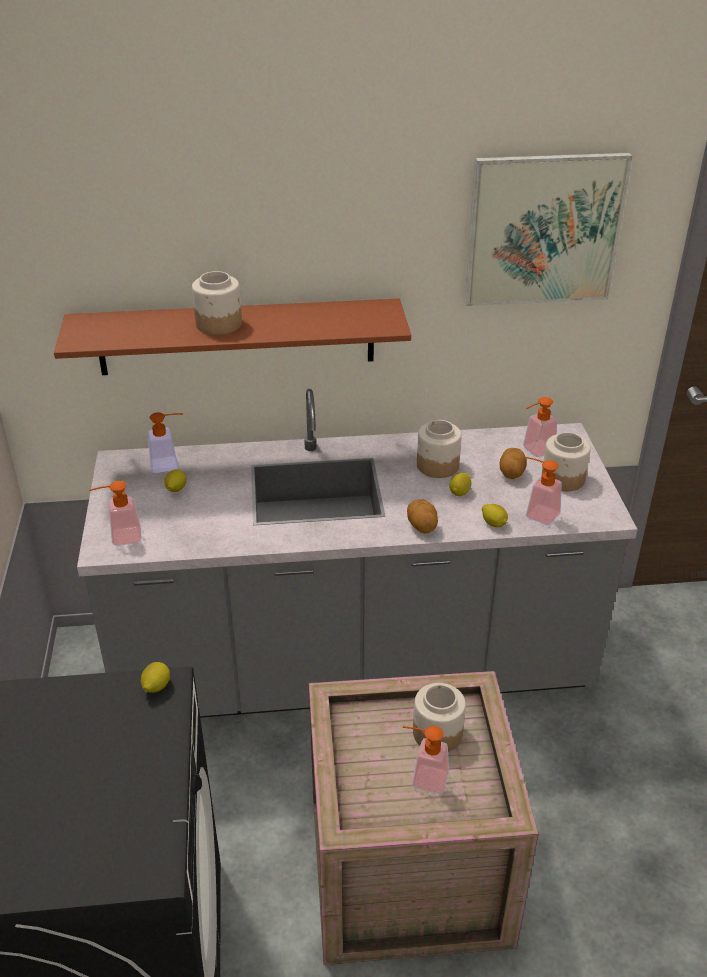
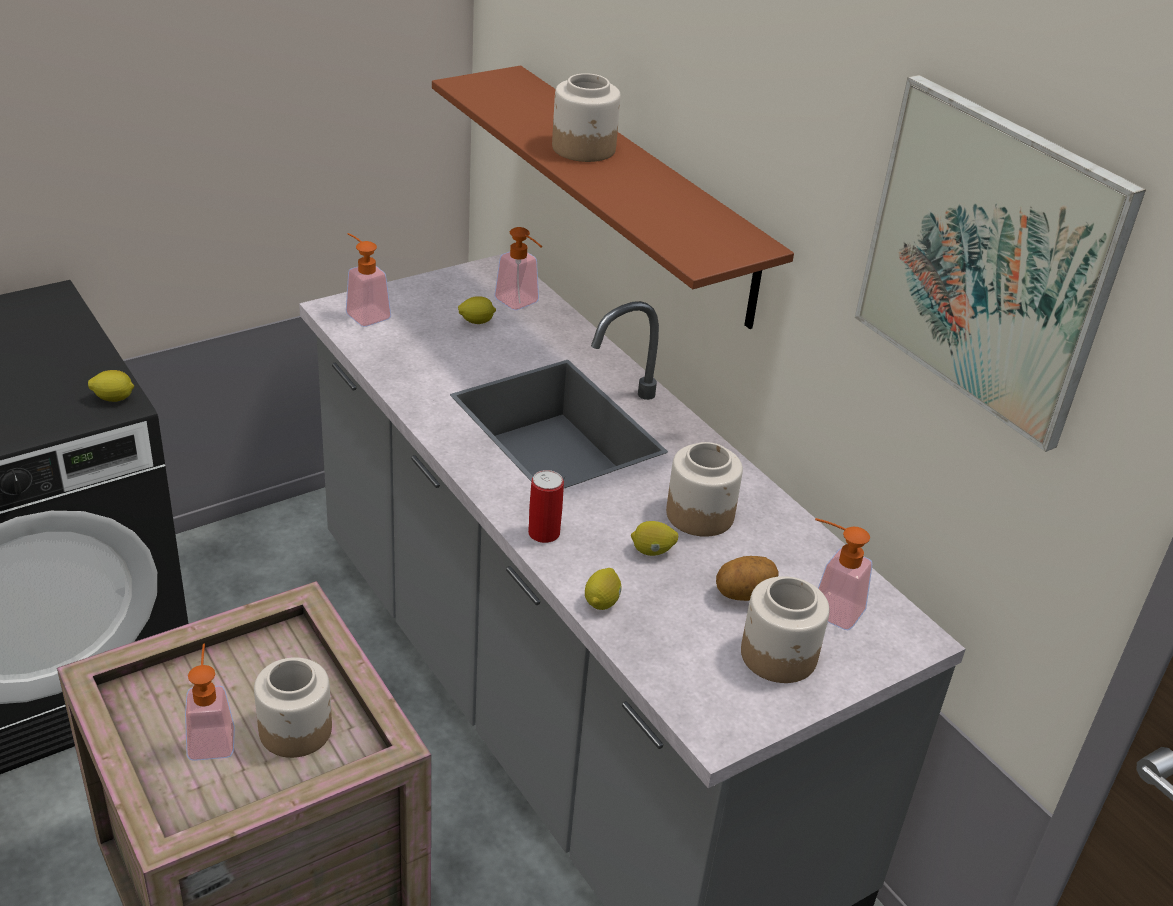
camera: 60 degrees right, 0 degrees up
(422, 527) = (544, 533): potato -> can
(537, 513) = (662, 643): soap dispenser -> none

